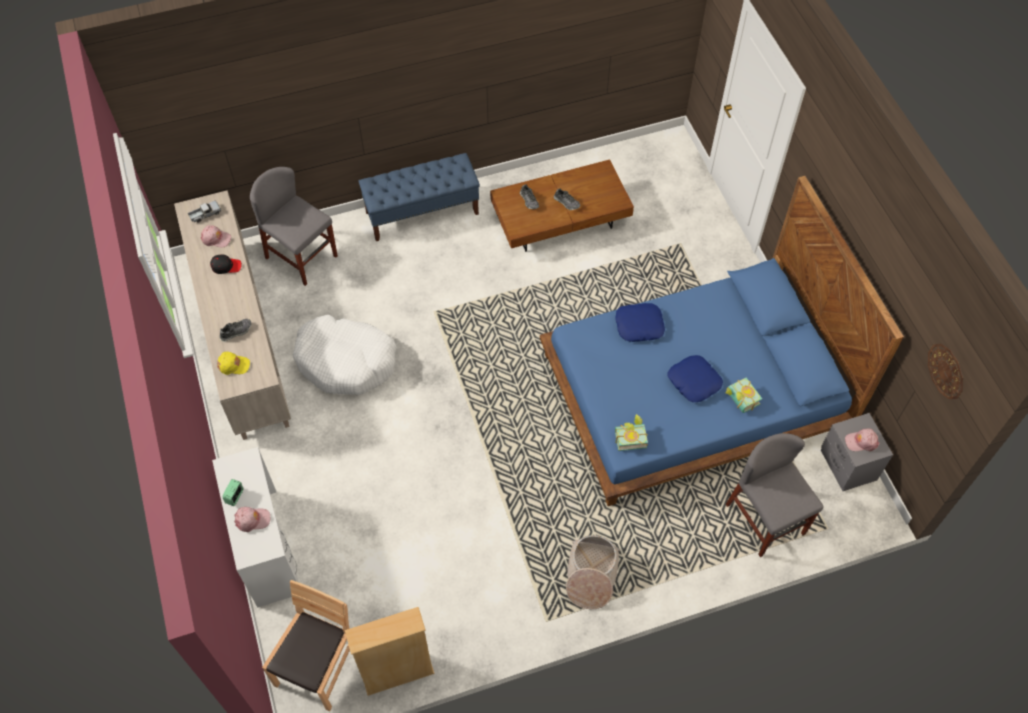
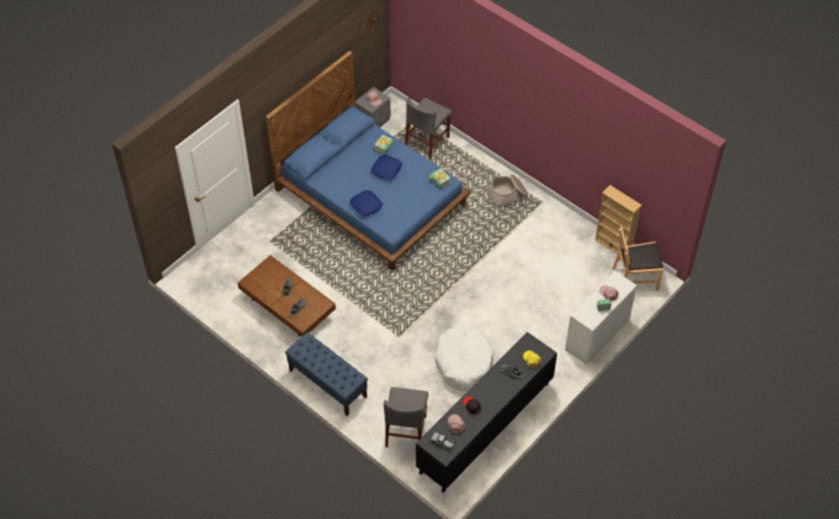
camera: 120 degrees left, 5 degrees down
(241, 337) = (485, 427): beige cabinet -> black cabinet

